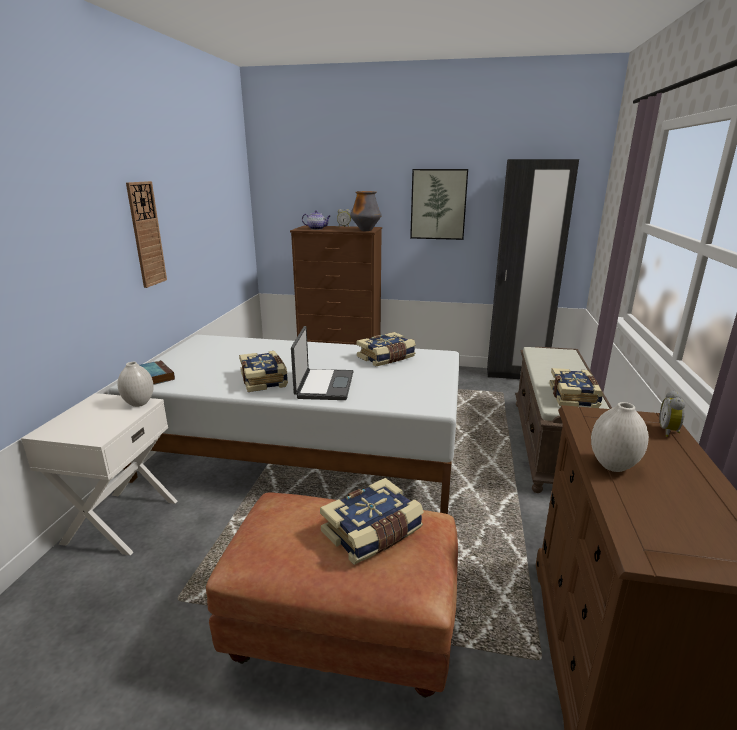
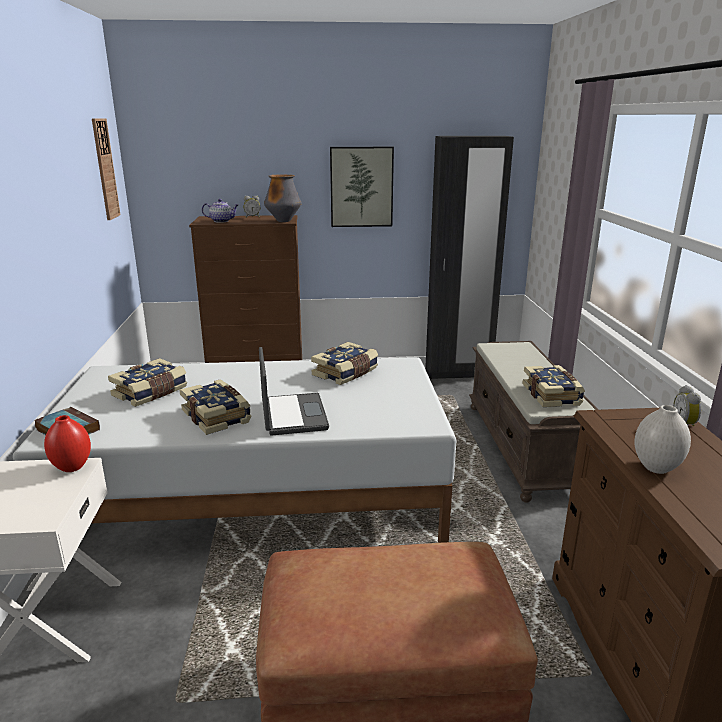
camera: 15 degrees left, 0 degrees up
(139, 403) = (73, 467): white vase -> red vase
(146, 234) = (32, 246): wall clock -> wall clock (105, 169)
(373, 533) = (424, 577): book -> book (151, 393)

